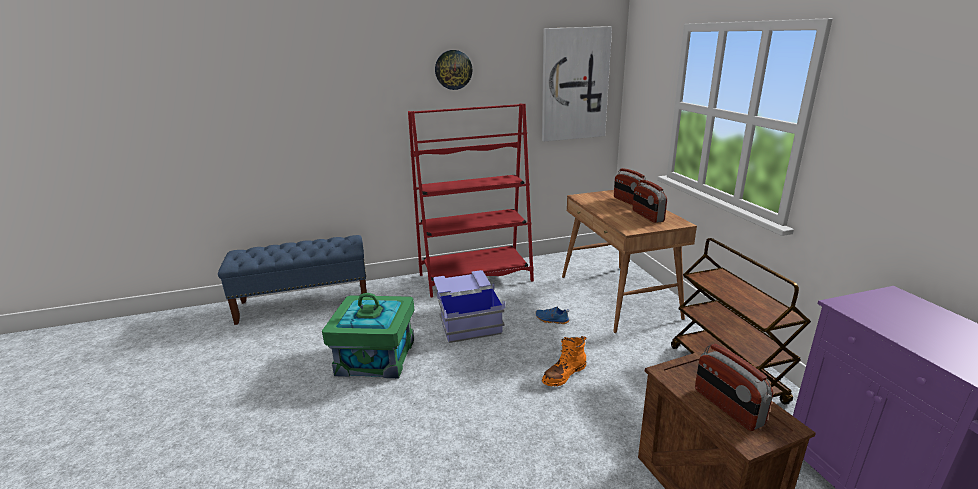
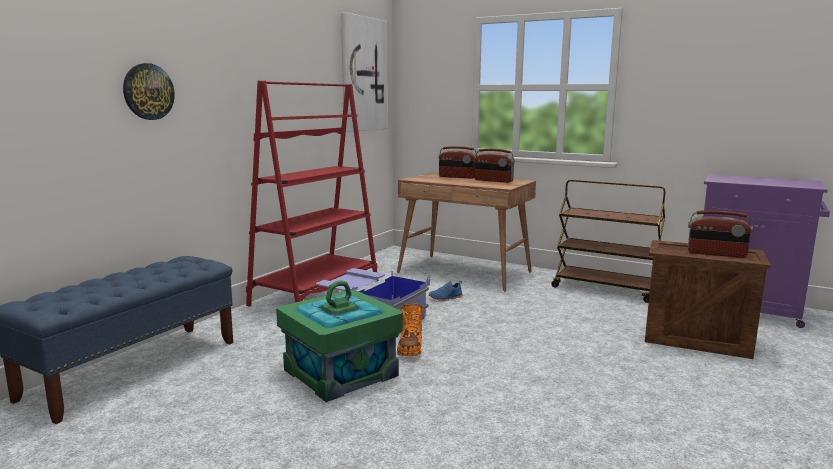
camera: 45 degrees left, 10 degrees down
(453, 70) = (272, 43): wall clock -> wall clock (148, 91)
(564, 374) = (521, 323): orange boot -> orange boot (410, 347)

